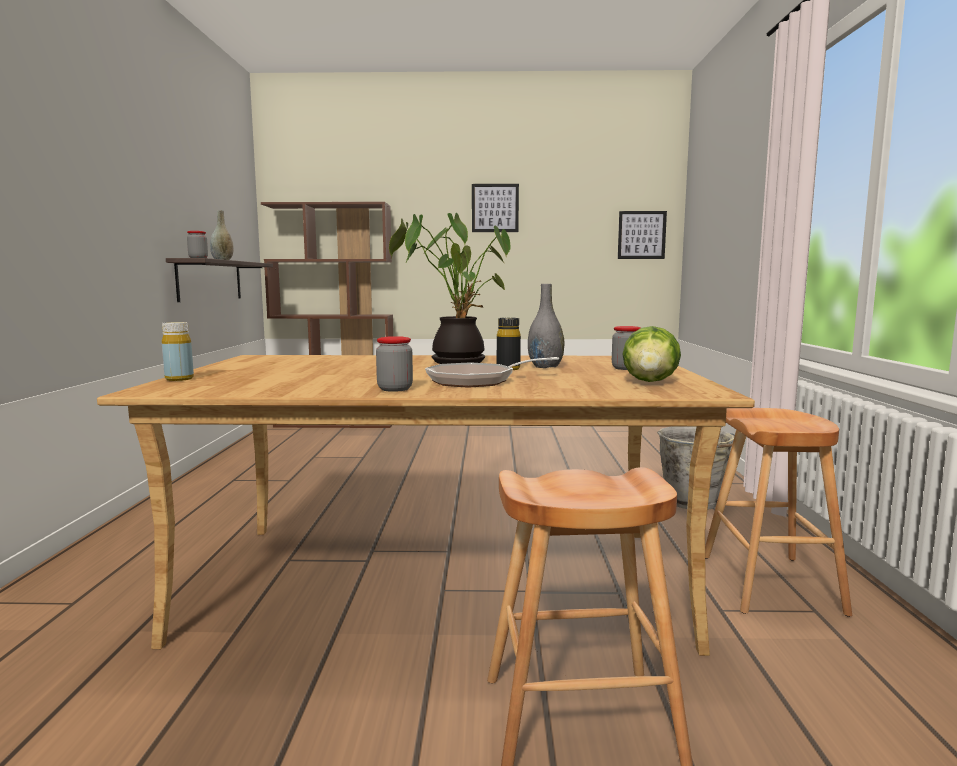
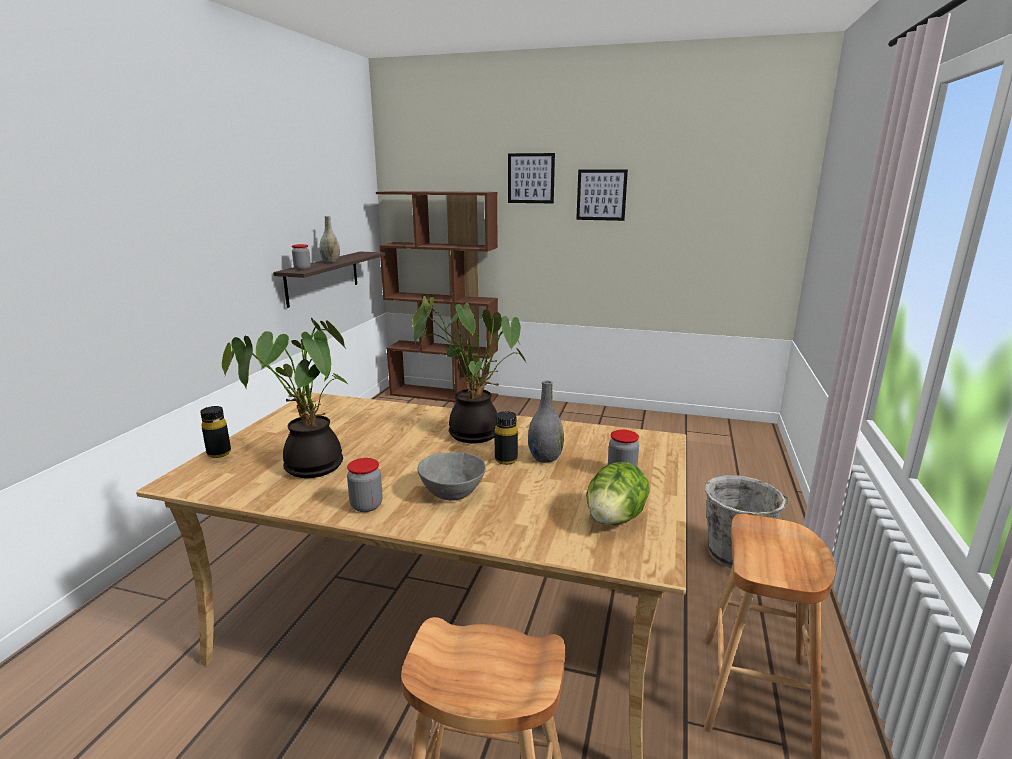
camera: 15 degrees right, 10 degrees up
(179, 379) = (219, 453): yellow bottle -> black bottle
(300, 379) = (308, 467): none -> potted plant
(477, 381) = (453, 492): frying pan -> grey bowl
(641, 235) = (761, 227): picture -> picture (531, 178)

